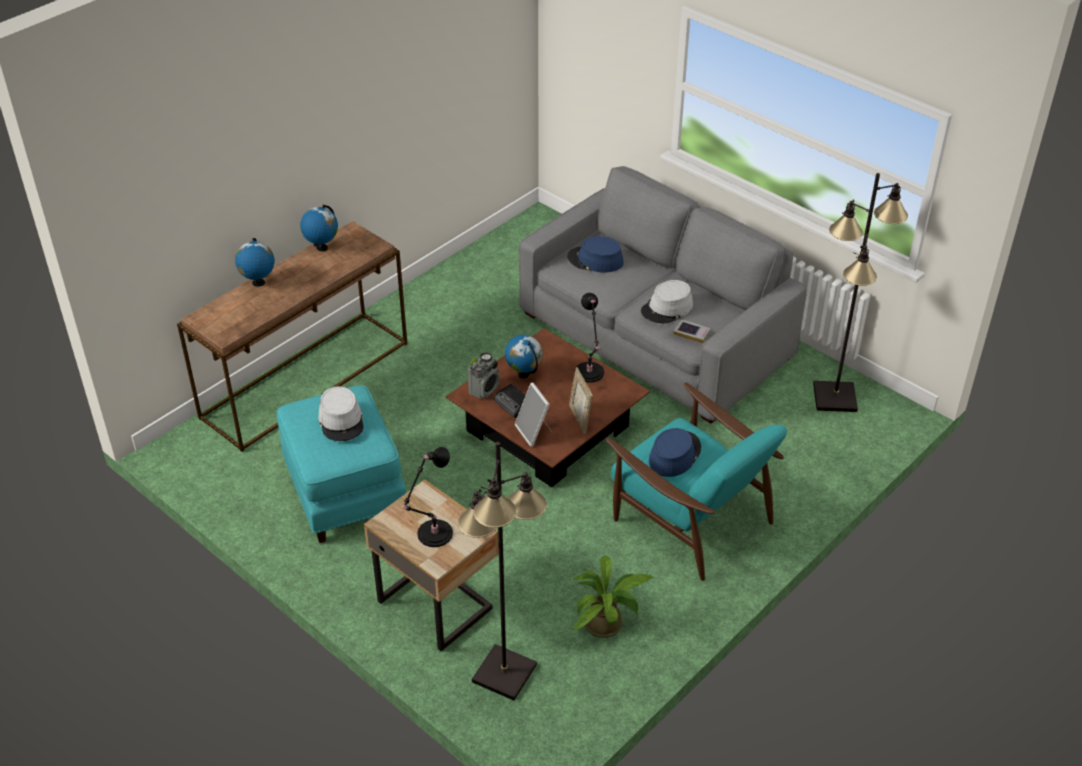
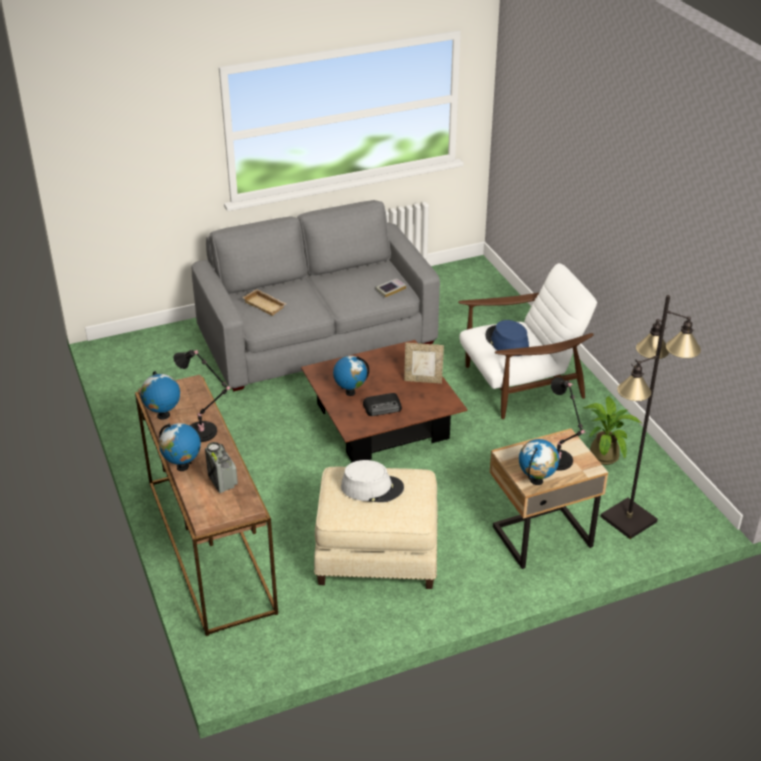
camera: 65 degrees left, 5 degrees down
(344, 491) = (377, 557): turquoise ottoman -> beige ottoman
(391, 526) = (536, 481): none -> globe
(484, 389) = (353, 418): radio -> radio (222, 481)
(534, 432) = (423, 406): picture frame -> none
(589, 374) = (375, 361): black table lamp -> black table lamp (204, 432)
(595, 260) = (266, 305): blue hat -> beige tray
(667, 308) = (354, 291): grey hat -> none
(689, 517) = (520, 383): turquoise armchair -> white armchair
(835, 398) = (444, 285): black floor lamp -> none

